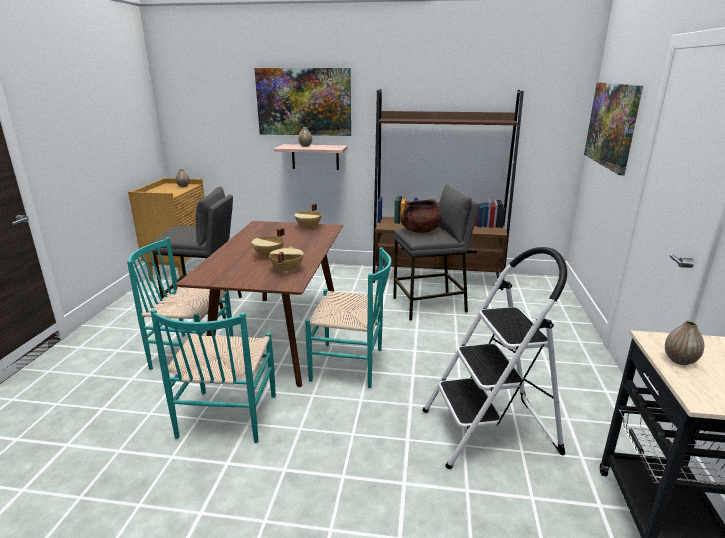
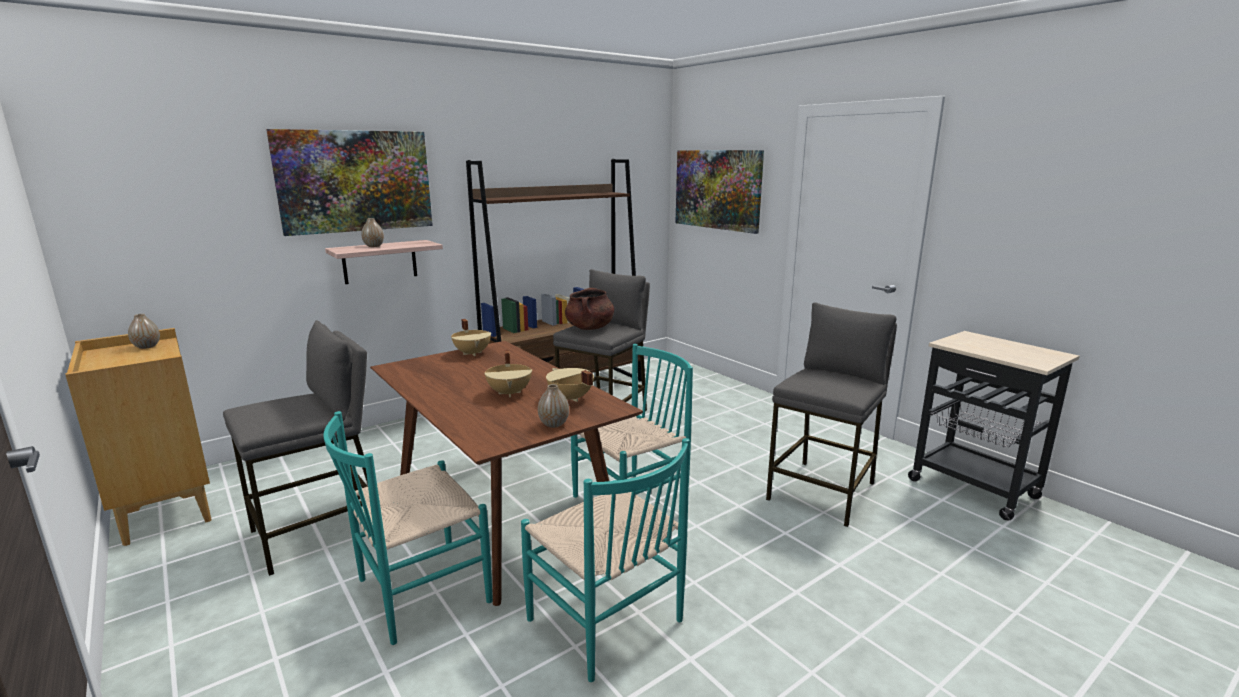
camera: 45 degrees left, 5 degrees down
(493, 432) = (823, 491): step ladder -> grey stool
(679, 360) = (984, 349): vase -> vase (553, 424)

